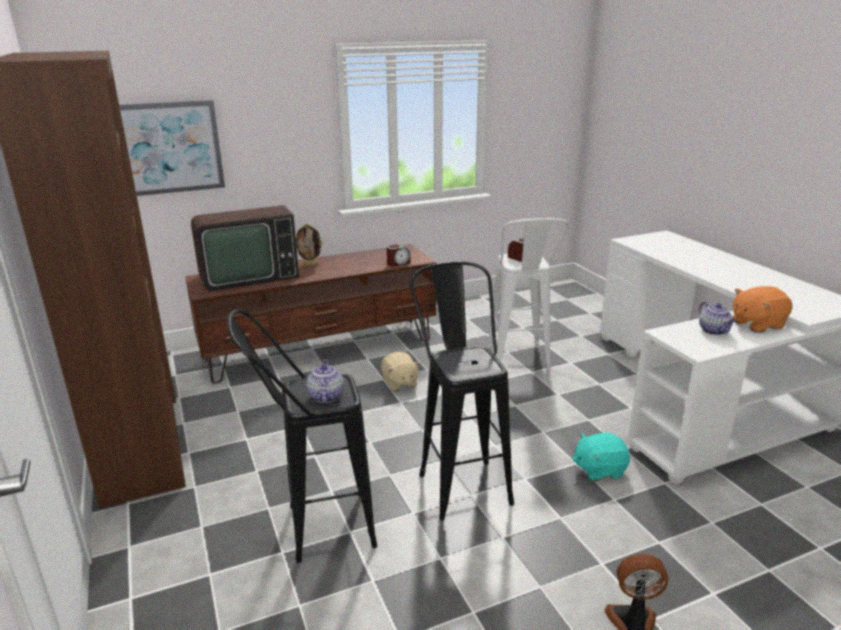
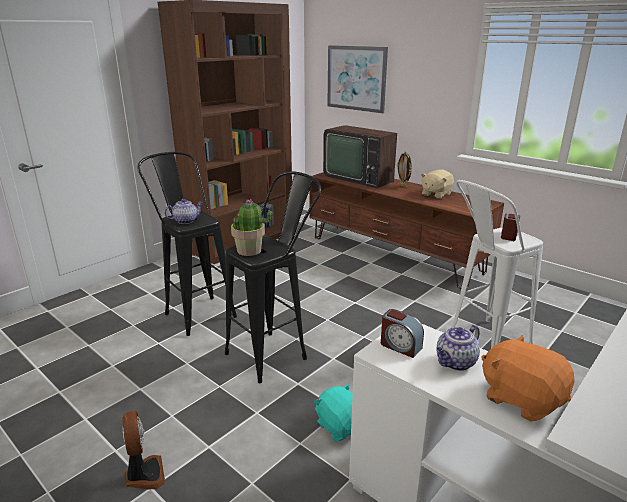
camera: 65 degrees right, 0 degrees up
(398, 263) = (451, 207): alarm clock -> alarm clock (400, 346)
(399, 383) = (381, 295): beige plush toy -> beige plush toy (435, 194)
(469, 368) = (249, 251): none -> potted plant

